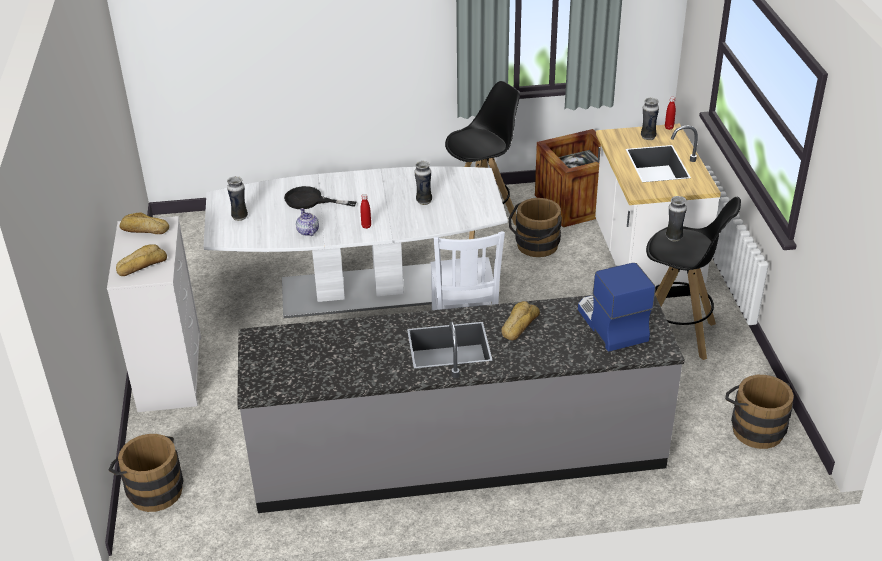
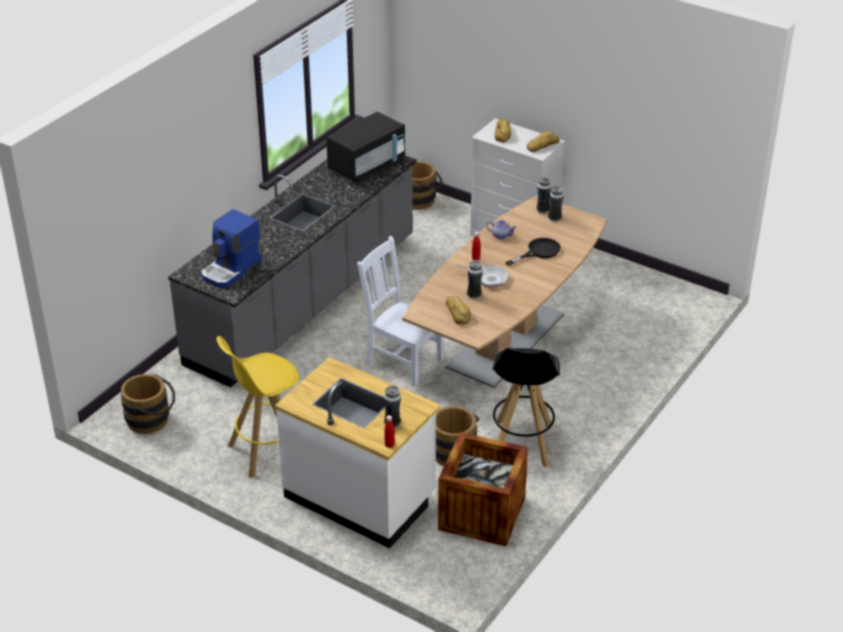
camera: 130 degrees right, 0 degrees up
(295, 356) = (367, 165): none -> black microwave
(359, 291) = (506, 340): white dining table -> brown dining table
(388, 206) = (488, 278): none -> frying pan
(518, 325) = (281, 241): bread -> bread (458, 312)
(610, 324) = (231, 270): coffee machine -> coffee machine turned 105 degrees clockwise
(673, 237) = (278, 374): vase -> vase (543, 210)
(676, 334) = (266, 451): black stool -> yellow stool

